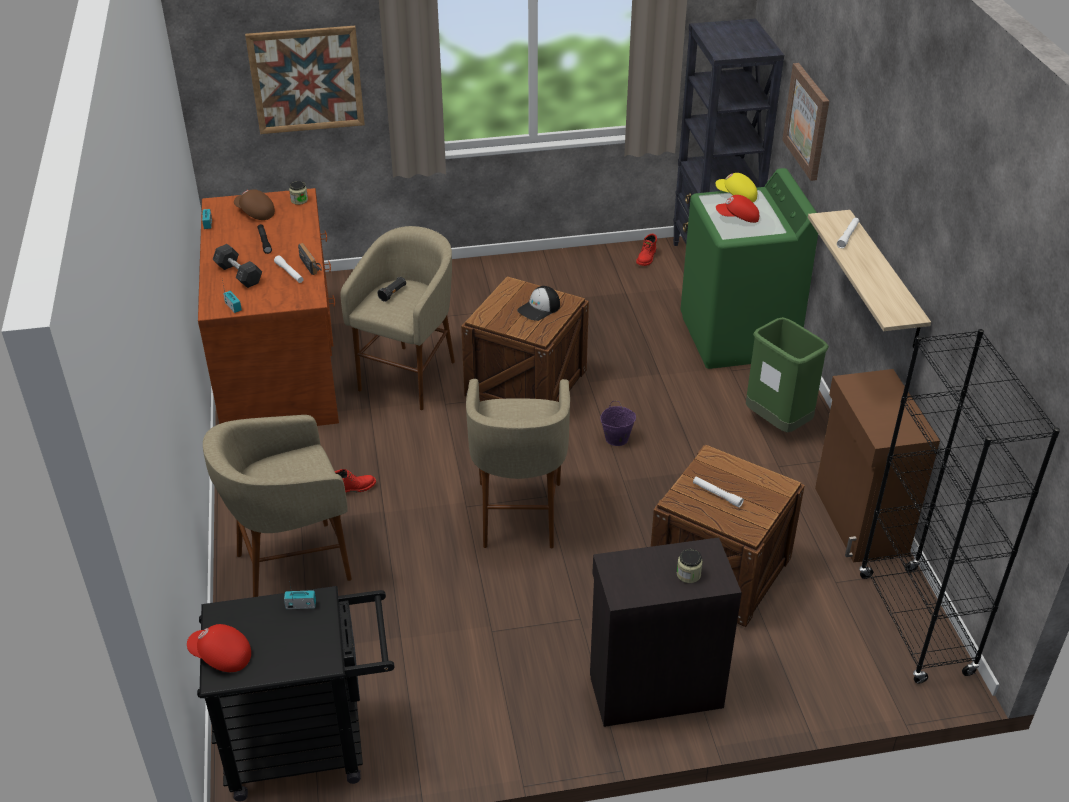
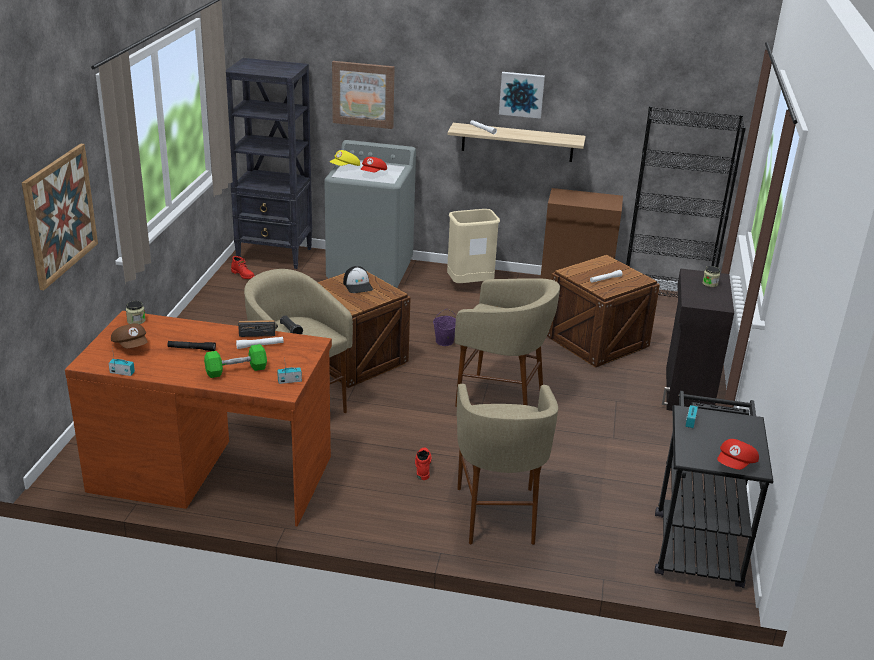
camera: 70 degrees left, 10 degrees down
(238, 274) = (236, 370): grey dumbbell -> green dumbbell
(255, 213) = (131, 345): brown cap -> brown cap turned 90 degrees counterclockwise
(738, 337) = (370, 271): green washing machine -> grey washing machine
(777, 423) = (470, 285): green trash can -> beige trash can
(898, 215) = (521, 94): none -> picture

